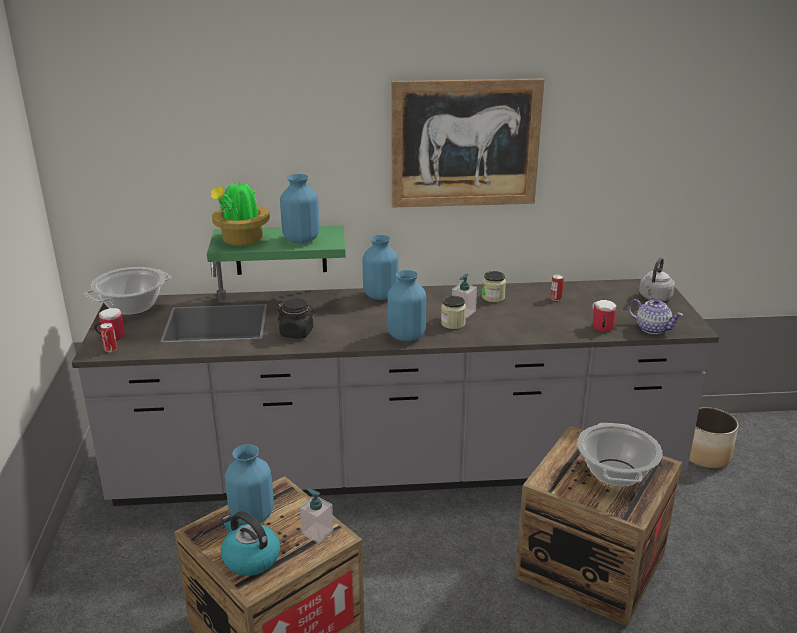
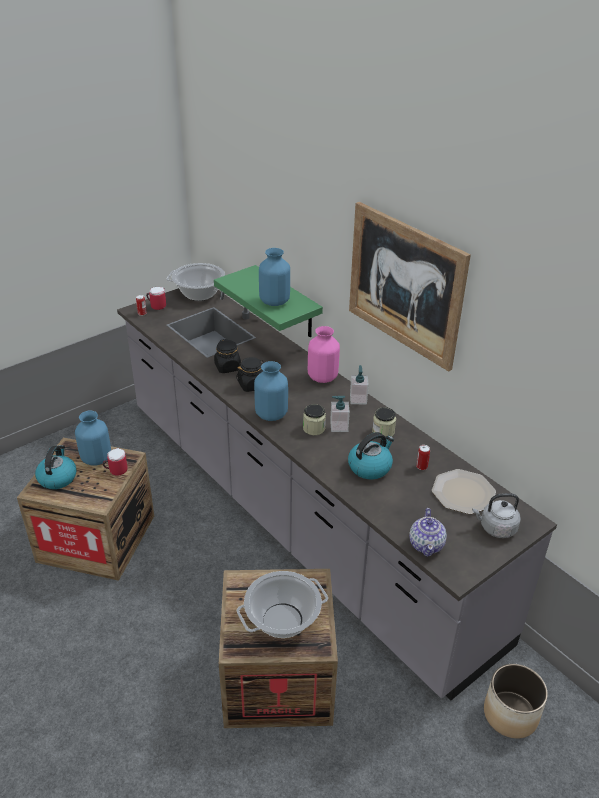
camera: 55 degrees right, 10 degrees up
(241, 240) = (246, 282): potted plant -> none
(317, 532) = (99, 493): soap dispenser -> soap dispenser (358, 399)
(345, 330) = (252, 385): none -> black jar
(381, 295) = (323, 377): blue vase -> pink vase
(534, 318) = (370, 467): none -> kettle
(601, 328) = (392, 512): mug -> mug (116, 470)
(603, 294) = (464, 493): none -> plate

